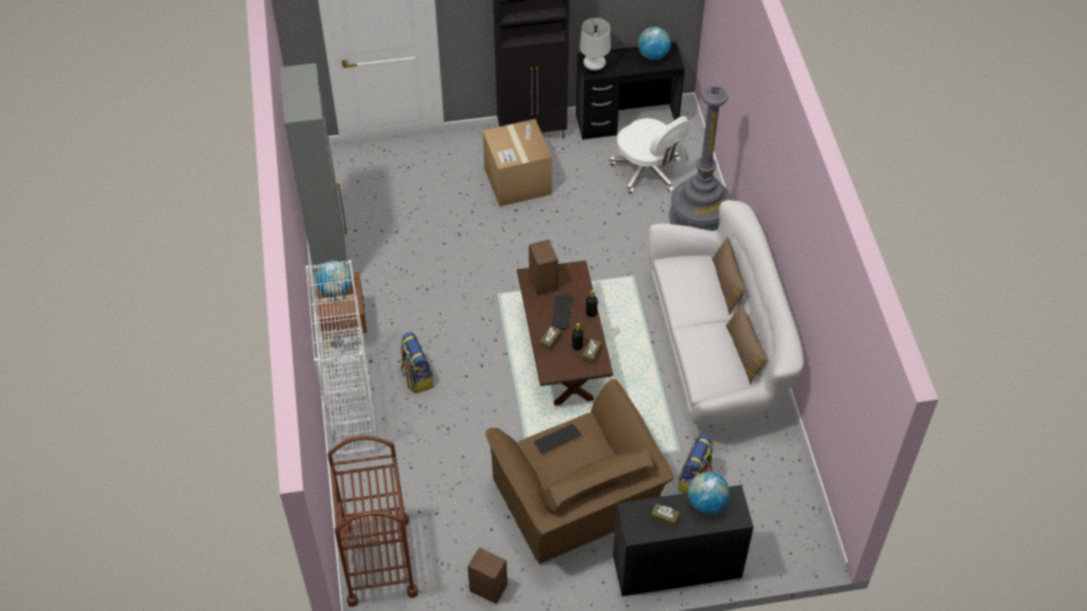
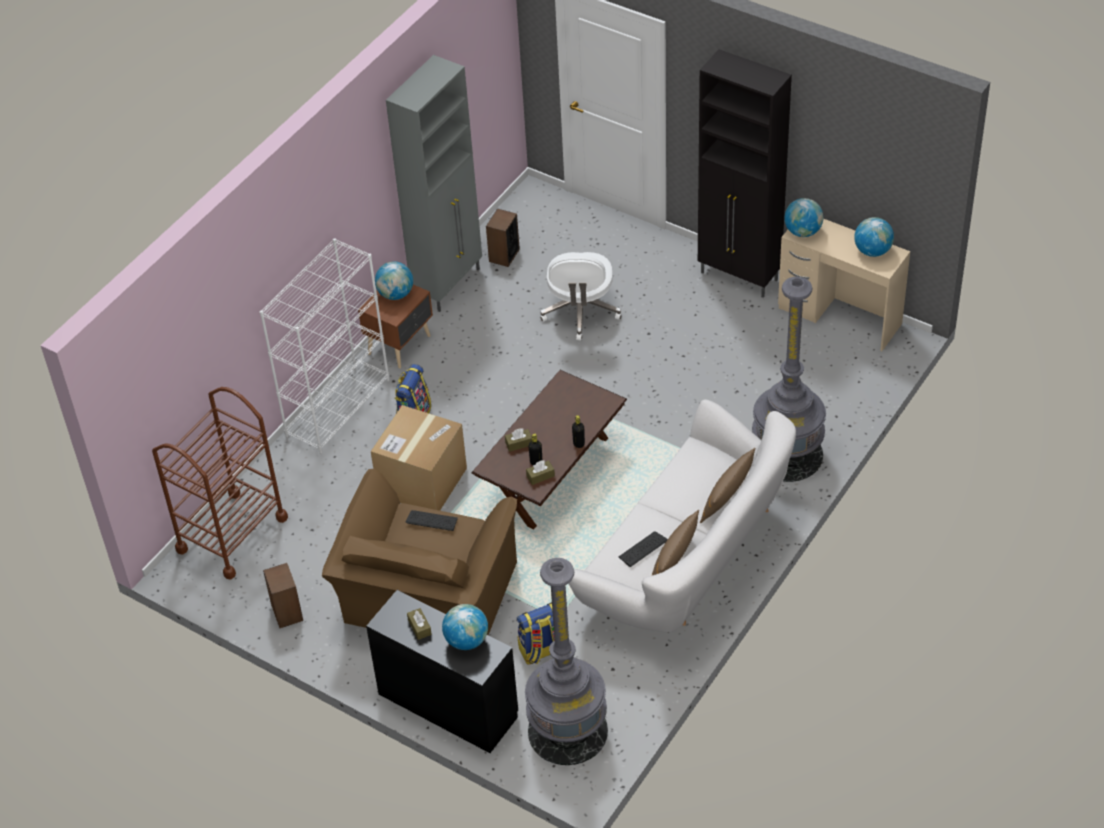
camera: 45 degrees right, 5 degrees down
(517, 181) = (678, 310): cardboard box -> cardboard box (422, 481)
(543, 282) = (568, 393): speaker -> speaker (504, 255)
(561, 312) = (555, 427): keyboard -> keyboard (643, 549)
(594, 68) = (803, 232): white table lamp -> globe
(627, 121) = (840, 316): black desk -> beige desk
(647, 171) = (807, 371): white office chair -> white office chair (580, 312)
(772, 523) = (567, 731): none -> grey floor lamp

